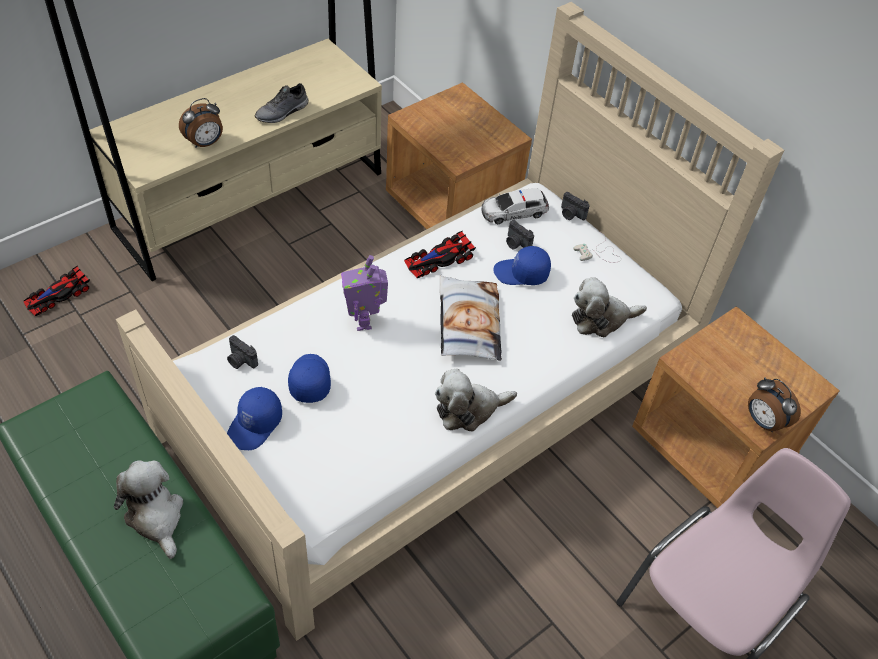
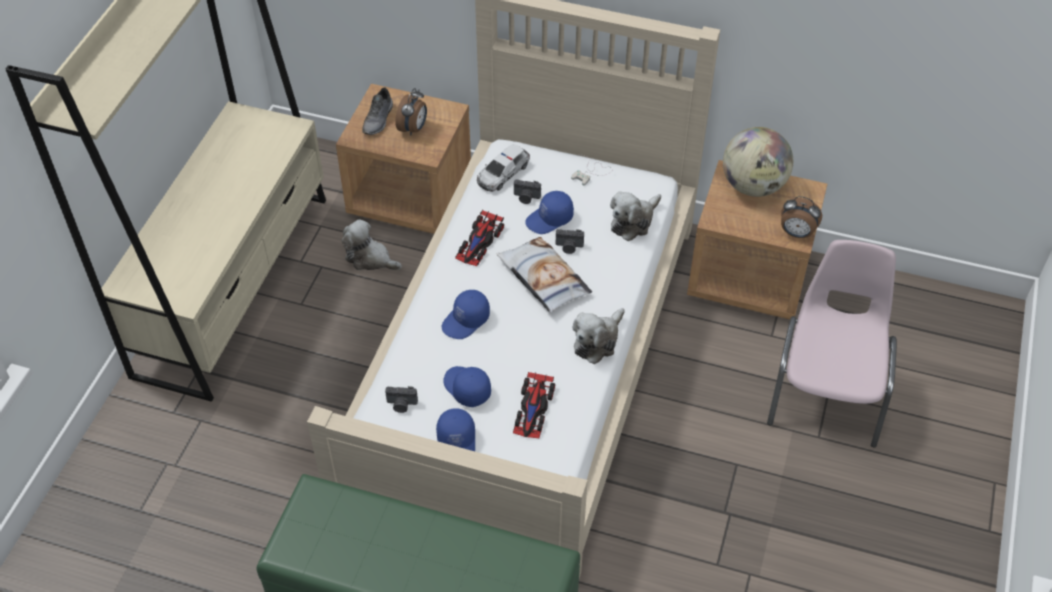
camera: 30 degrees left, 0 degrees up
(58, 295) = (138, 460): toy car -> toy car (533, 409)
(155, 516) = (446, 547): plush toy -> plush toy (370, 258)
(205, 143) = (214, 249): alarm clock -> alarm clock (413, 128)
(282, 113) = (254, 188): grey shoe -> grey shoe (379, 119)
(364, 320) = (466, 321): toy robot -> blue cap
(571, 214) = (546, 152): camera -> camera (569, 247)
(753, 350) = (753, 186): none -> globe

